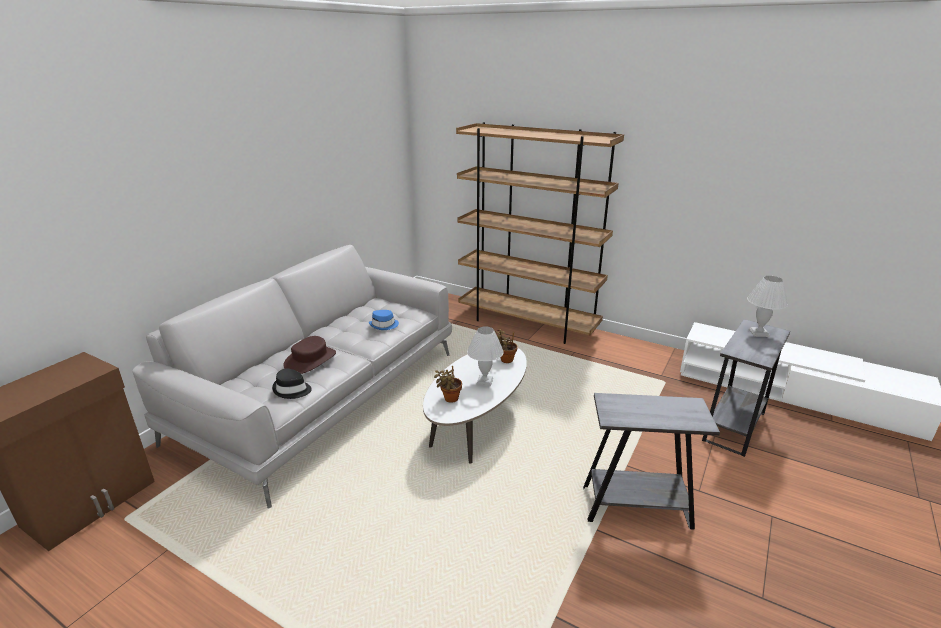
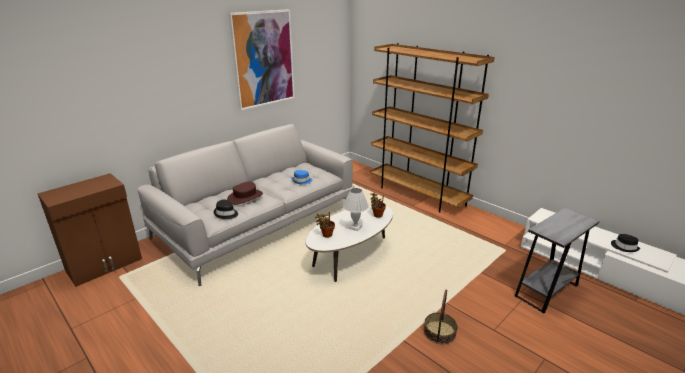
camera: 15 degrees right, 0 degrees up
(301, 152) = (263, 59): none -> picture
(636, 507) = (439, 332): grey side table -> basket
(758, 333) = (570, 219): white table lamp -> none
(807, 358) = (624, 247): none -> black hat

